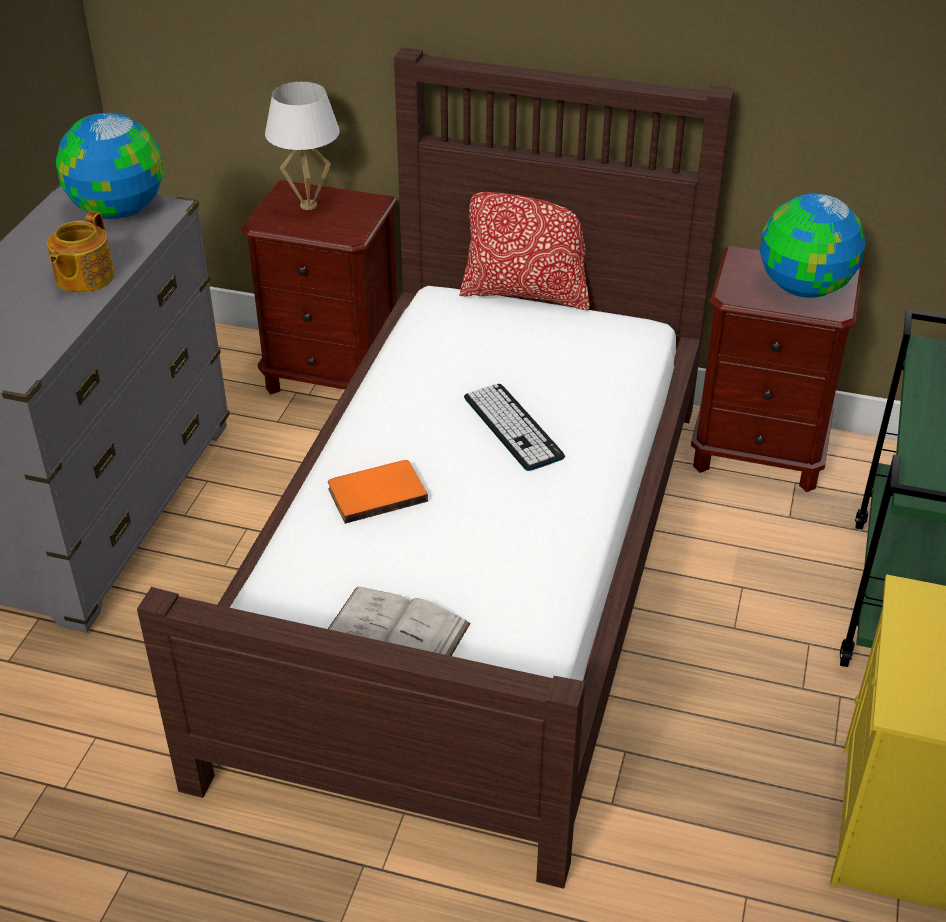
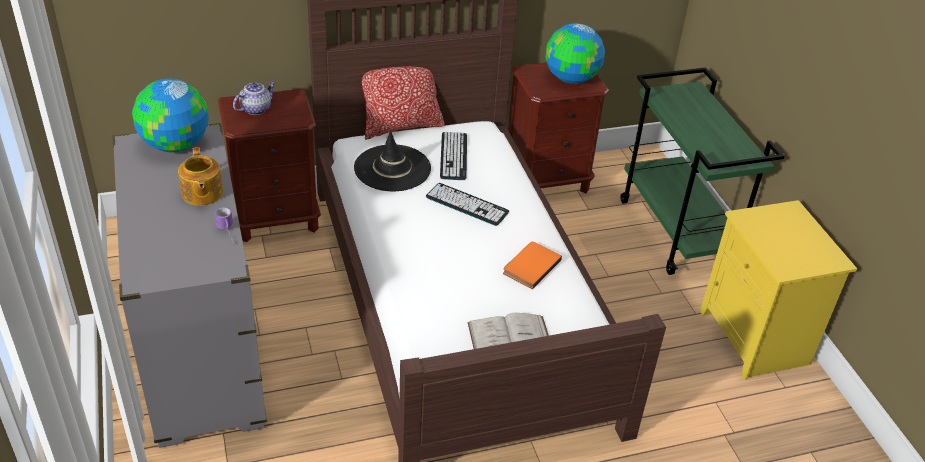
camera: 35 degrees left, 0 degrees up
(59, 335) = (228, 233): none -> mug
(308, 205) = (256, 109): white table lamp -> teapot
(376, 492) = (428, 267): orange book -> orange book (530, 266)
(456, 344) = (392, 168): none -> black hat
(558, 355) = (453, 156): none -> keyboard

